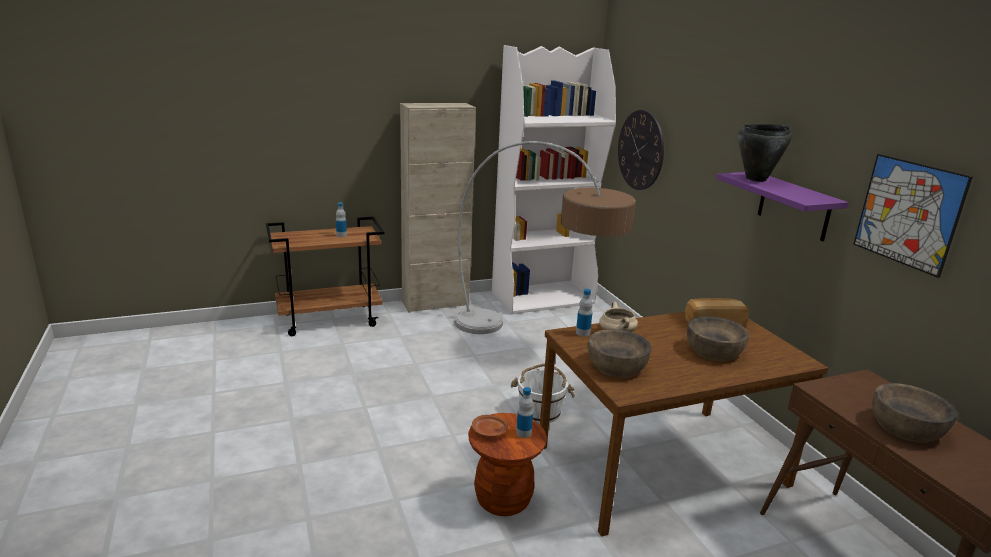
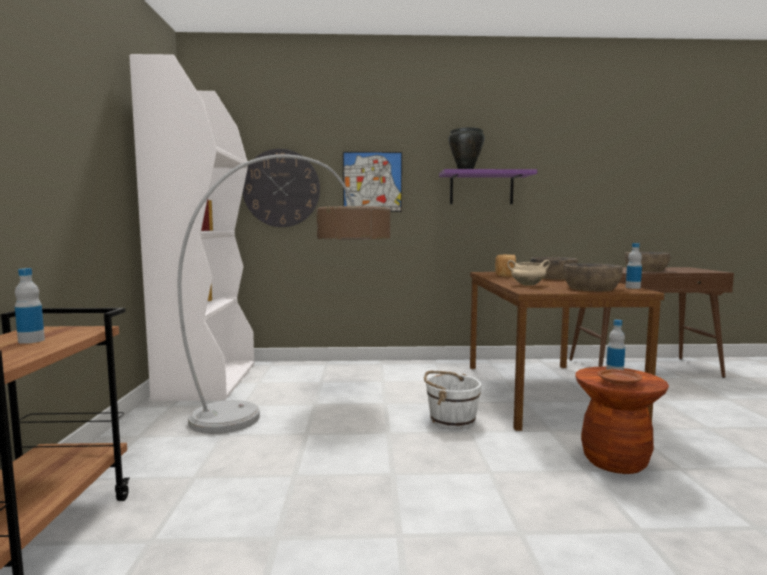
camera: 70 degrees left, 15 degrees down
(435, 303) = (124, 438): beige cabinet -> none
(582, 333) = (525, 288): bottle -> bottle (633, 287)
(908, 213) = (565, 168): picture -> picture (372, 182)

